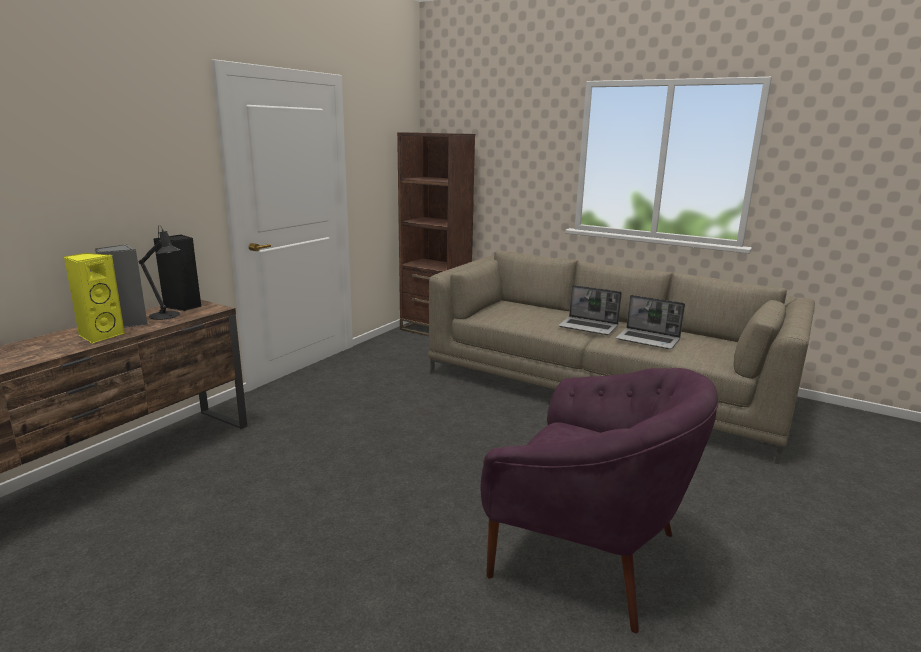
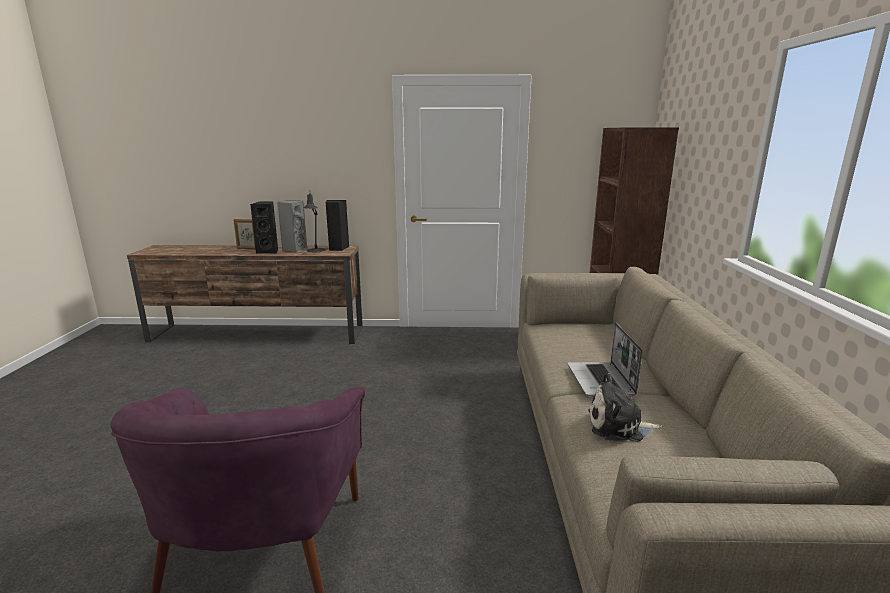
camera: 60 degrees right, 0 degrees up
(42, 344) = (247, 248): none -> picture frame
(100, 336) = (269, 251): yellow speaker -> black speaker
(648, 340) = (619, 426): laptop -> plush toy

